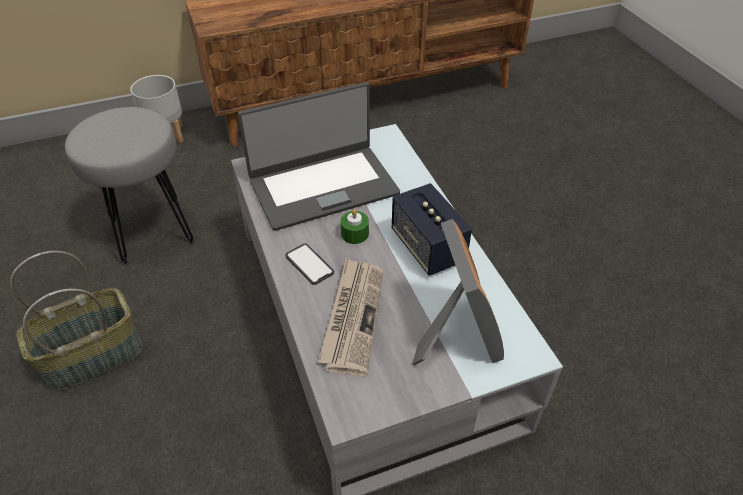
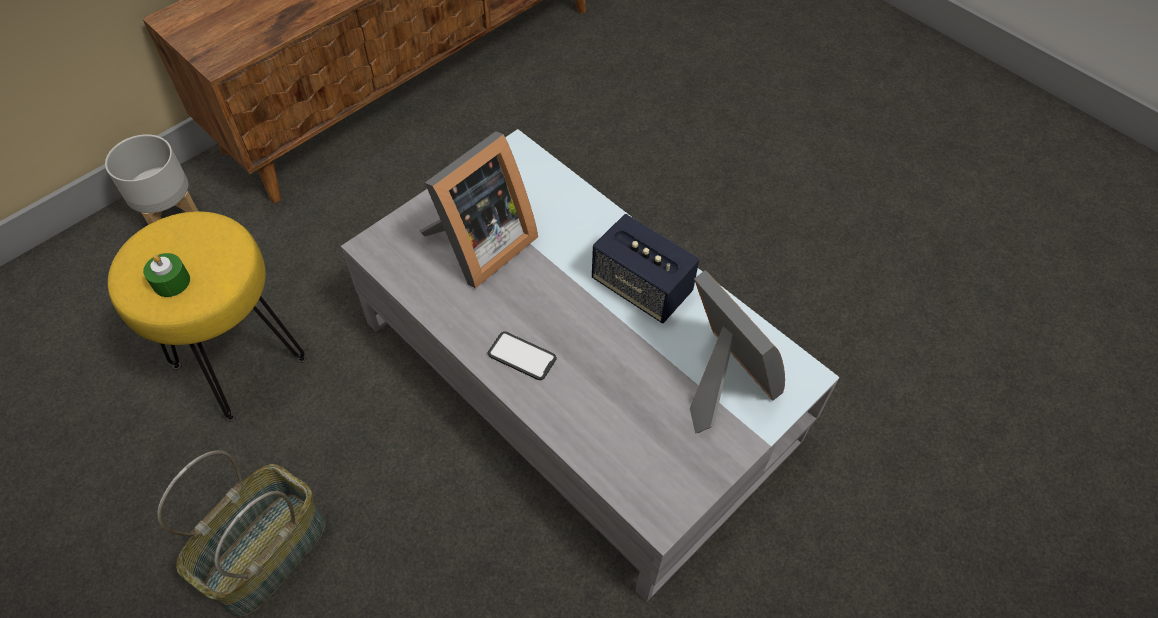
camera: 25 degrees left, 10 degrees up
(151, 232) = (239, 364): grey stool -> yellow stool
(323, 186) = (479, 246): laptop -> picture frame
(353, 317) = (605, 403): newspaper -> none
(355, 234) = (551, 298): green candle -> green candle (171, 282)

